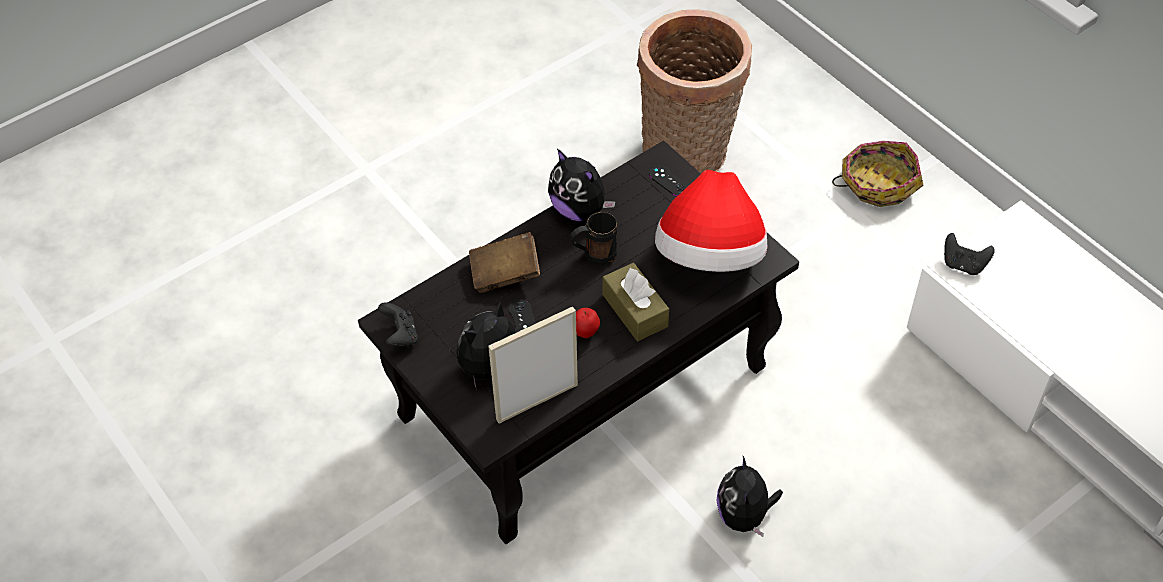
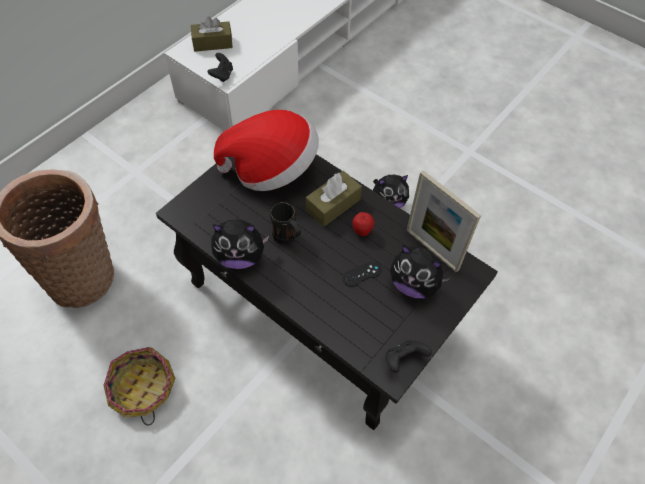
camera: 105 degrees left, 5 degrees up
(505, 274) = (319, 296): brown book -> none
(579, 209) = (240, 257): plush toy -> plush toy turned 60 degrees clockwise
(669, 181) = (200, 202): black game controller -> none
(877, 183) = (109, 161): basket -> basket (142, 388)
(1042, 260) = (212, 43): none -> brown tissue box

